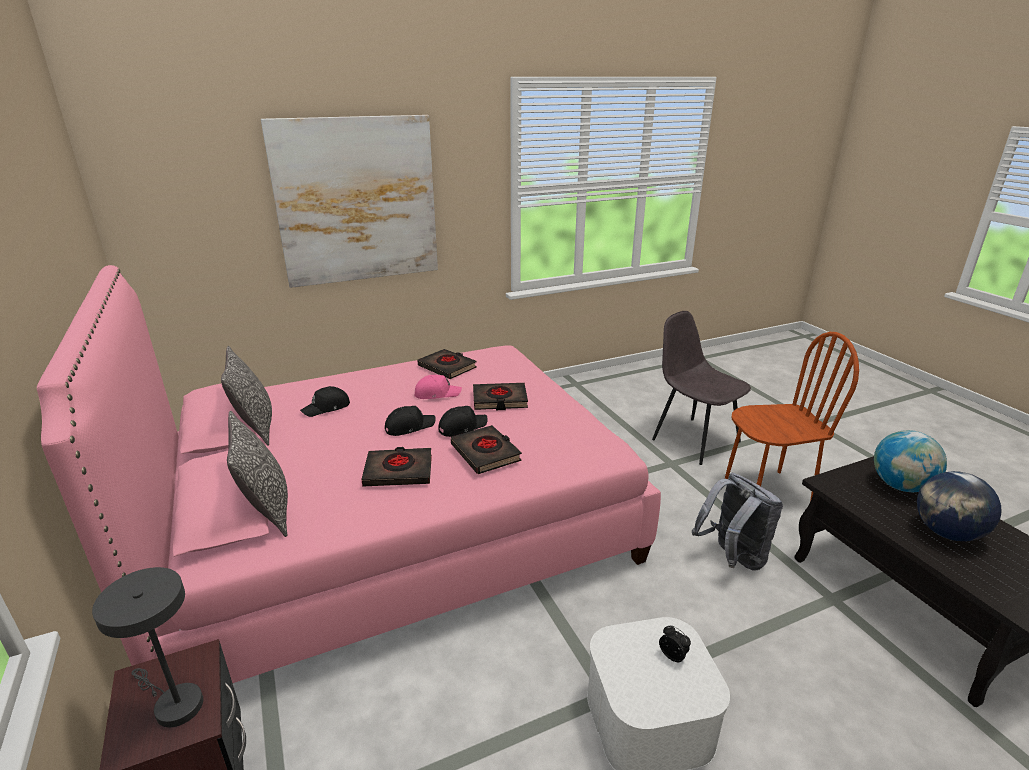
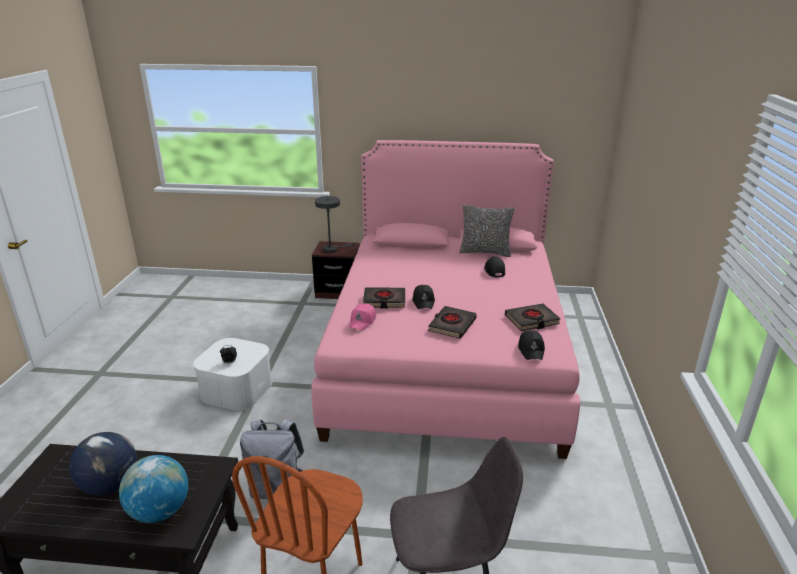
camera: 120 degrees right, 0 degrees up
(267, 510) = (398, 248): pillow -> none
(357, 201) = (665, 181): picture -> none
(398, 471) = (395, 277): black book -> none
(409, 426) = (443, 288): black cap -> black cap (531, 350)
(437, 393) = (485, 306): pink cap -> pink cap (363, 321)

